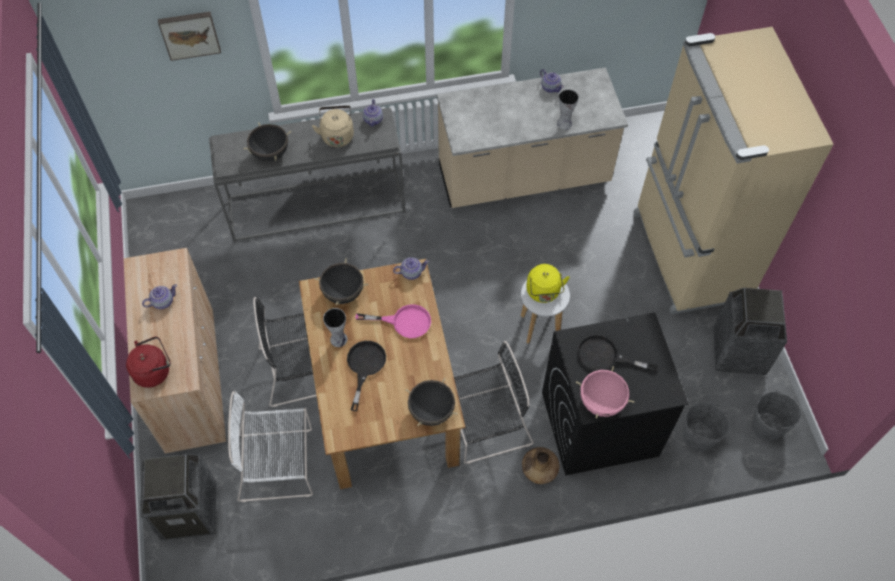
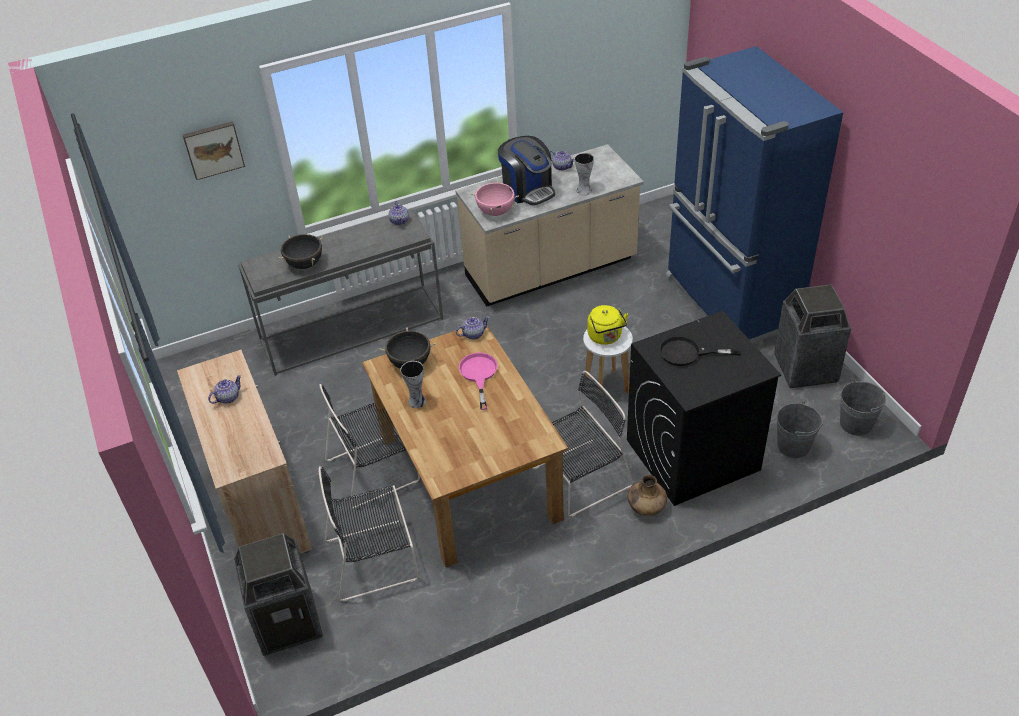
camera: 10 degrees left, 15 degrees down
(154, 371) = (234, 456): red kettle -> none
(279, 464) = (375, 559): white chair -> black chair
(337, 135) = (367, 239): beige kettle -> none
(364, 367) = (450, 418): black frying pan -> none
(404, 322) = (479, 375): pink frying pan -> pink frying pan turned 90 degrees counterclockwise
(431, 412) = (530, 442): black cooking pot -> none
(508, 109) = (527, 189): none -> coffee machine
(601, 402) = (697, 389): pink cooking pot -> pink cooking pot (495, 212)
(687, 256) = (729, 303): beige fridge -> blue fridge

